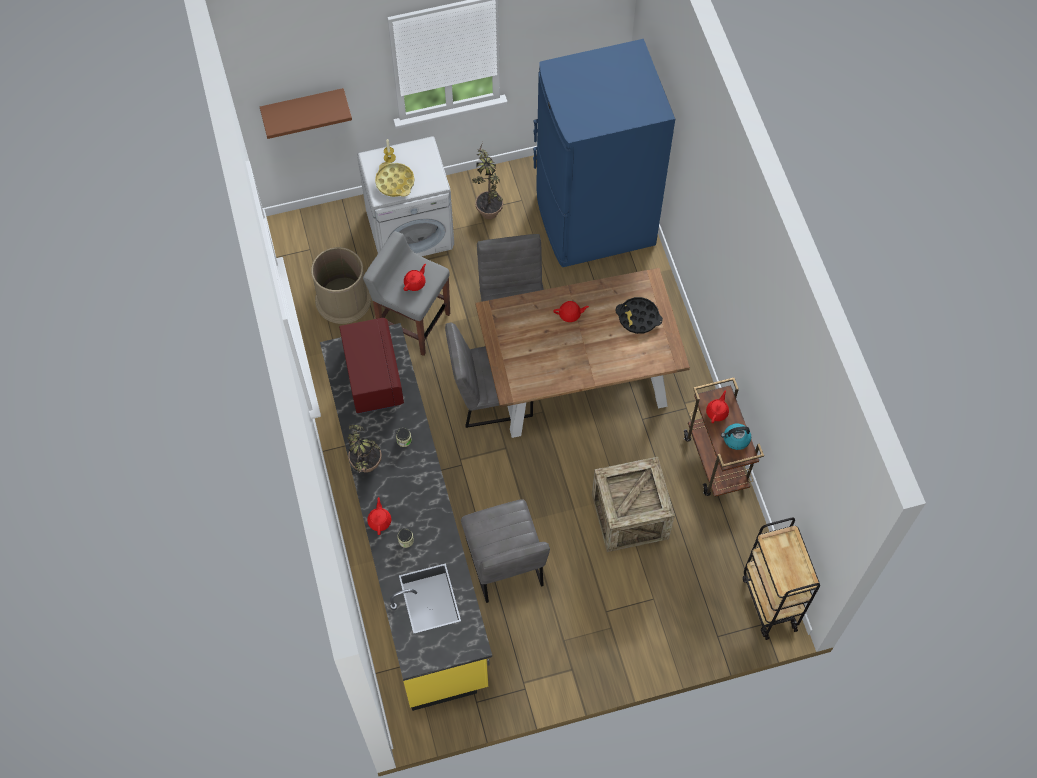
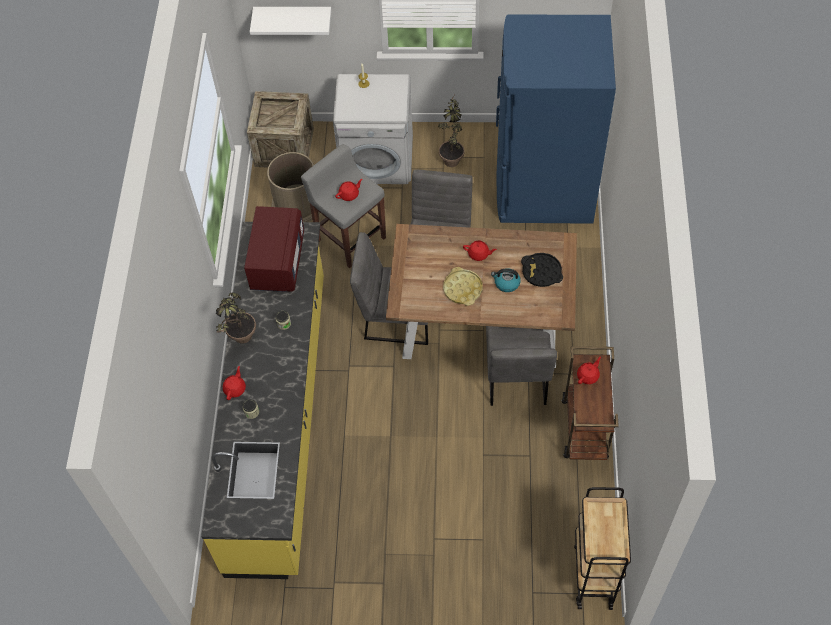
camera: 20 degrees right, 5 degrees down
(303, 106) = (293, 16): brown shelf -> white shelf
(395, 182) = (361, 104): yellow tray -> yellow tray (462, 289)
(504, 564) = (355, 469): grey chair -> grey chair (516, 378)
(630, 516) = (486, 457): crate -> crate (284, 147)
(735, 439) = (597, 405): kettle -> kettle (506, 283)

